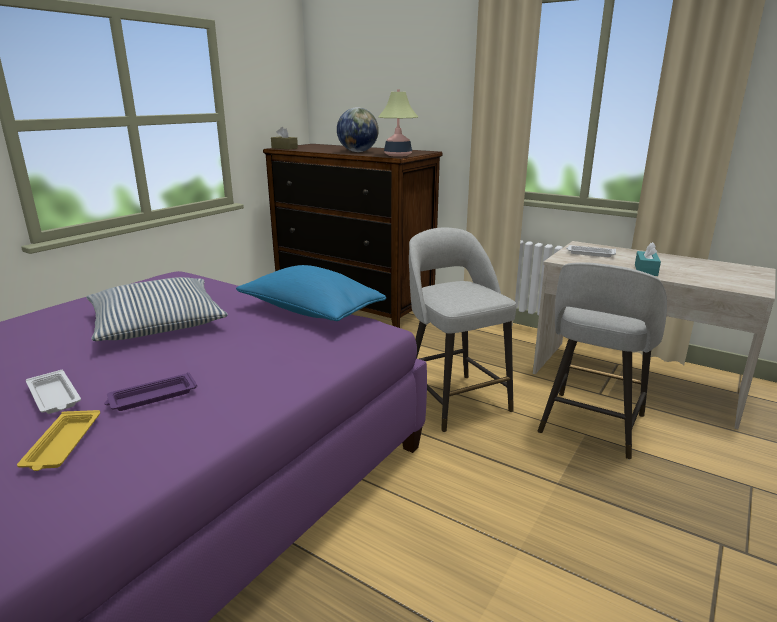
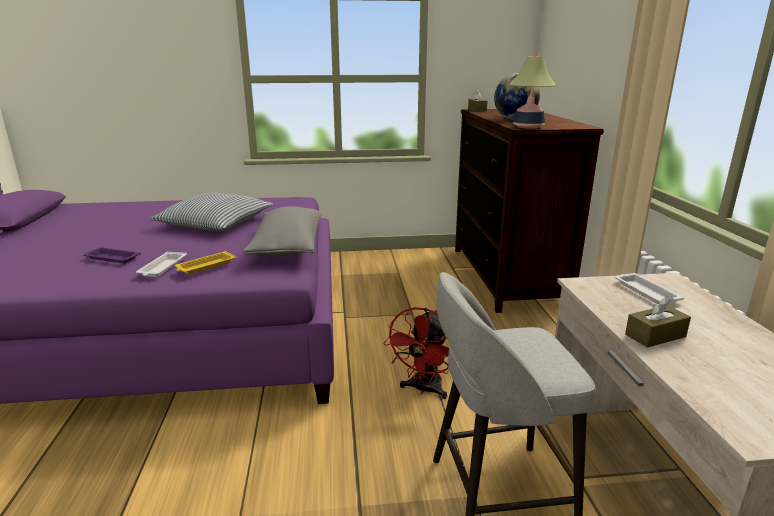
camera: 50 degrees right, 0 degrees up
(54, 397) = (96, 242): white tray -> white tray (162, 268)
(62, 445) = (46, 263): yellow tray -> yellow tray (205, 266)
(310, 312) = (287, 247): blue pillow -> grey pillow
(454, 400) = (424, 389): grey stool -> red fan
(646, 270) = (655, 335): turquoise tissue box -> brown tissue box

